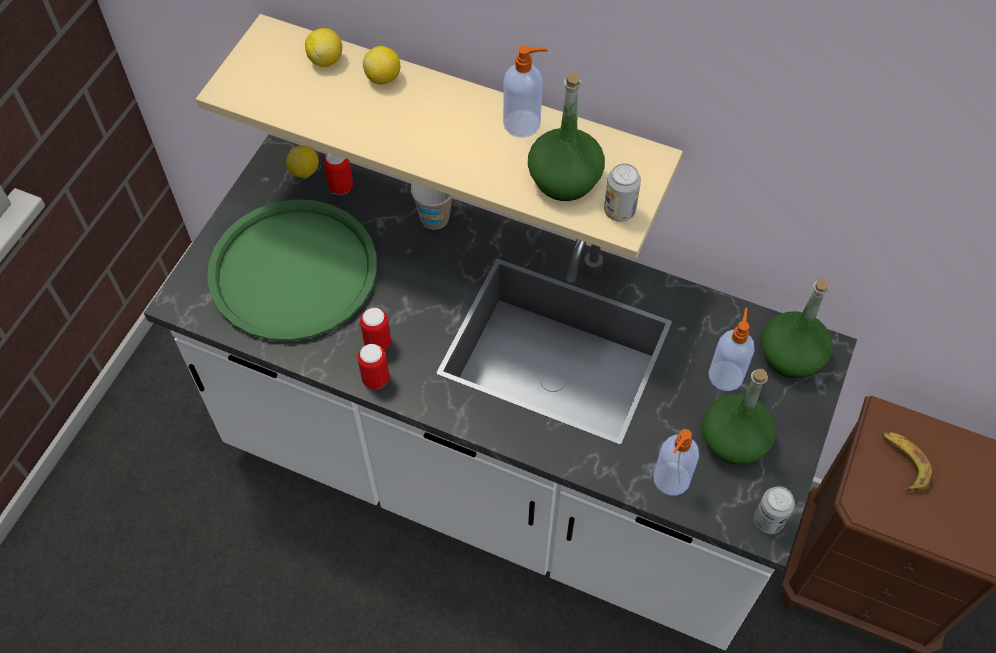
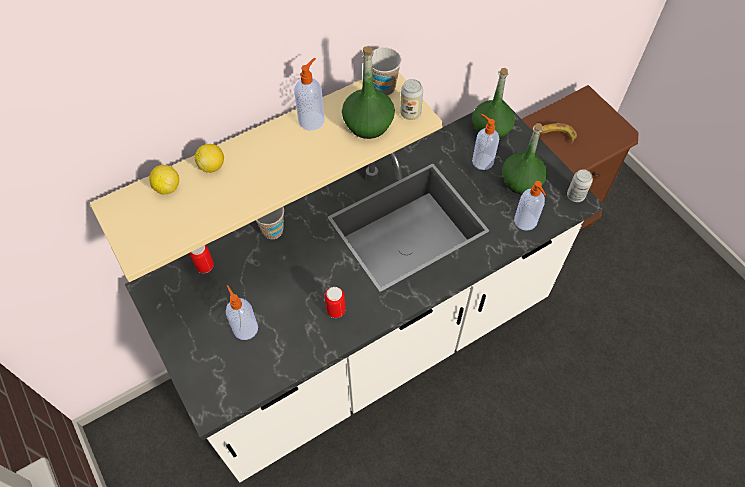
camera: 55 degrees left, 0 degrees up
(293, 271) = (245, 328): green tray -> soap dispenser
(305, 172) = (175, 279): lemon -> none
(375, 379) = (359, 325): can -> none
(636, 162) = (384, 88): none -> cup

